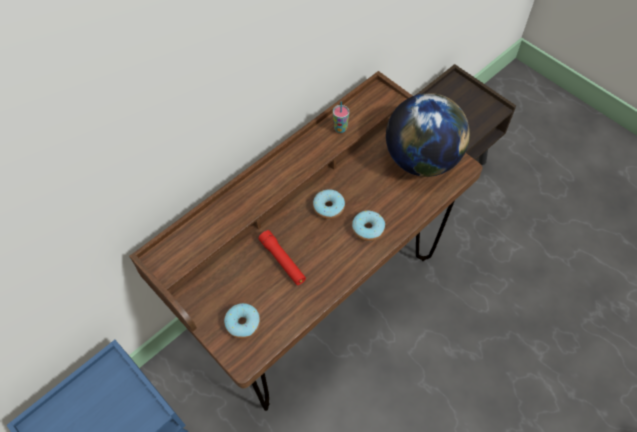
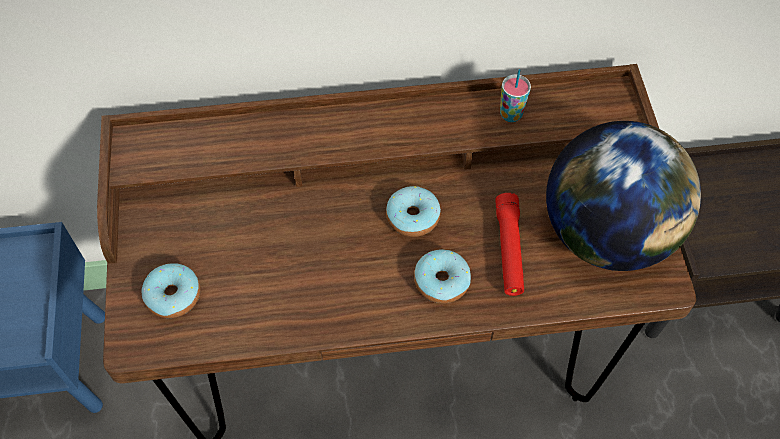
camera: 35 degrees right, 0 degrees up
(283, 261) = (291, 249): red flashlight -> red flashlight (509, 249)

